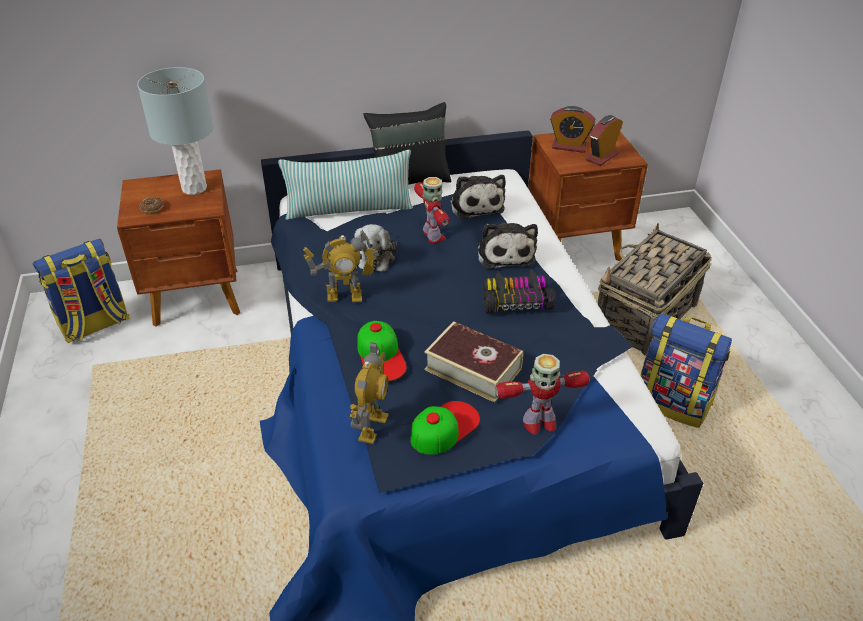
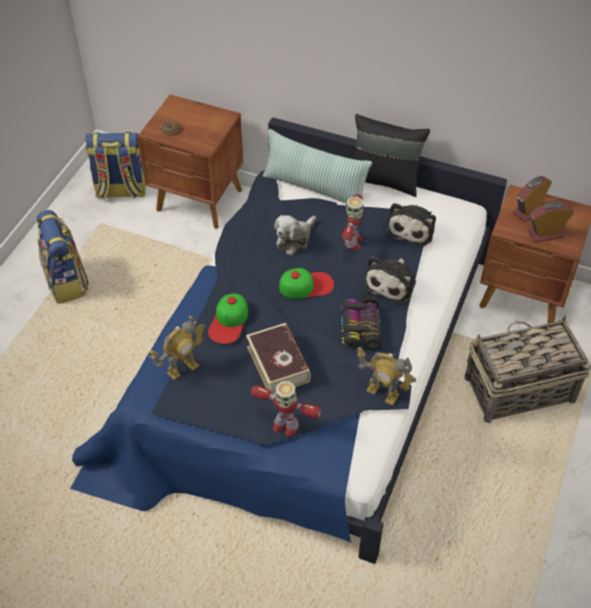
camera: 35 degrees right, 10 degrees up
(194, 188) = (209, 123): grey table lamp -> none
(344, 296) = (245, 263): toy robot -> toy robot (382, 393)
(444, 427) = (223, 394): cap -> cap (306, 285)
(516, 300) = (359, 327): toy car -> toy car turned 120 degrees counterclockwise
(569, 146) = (528, 210): alarm clock -> alarm clock turned 90 degrees clockwise
(673, 403) = (468, 469): backpack -> backpack (67, 282)

